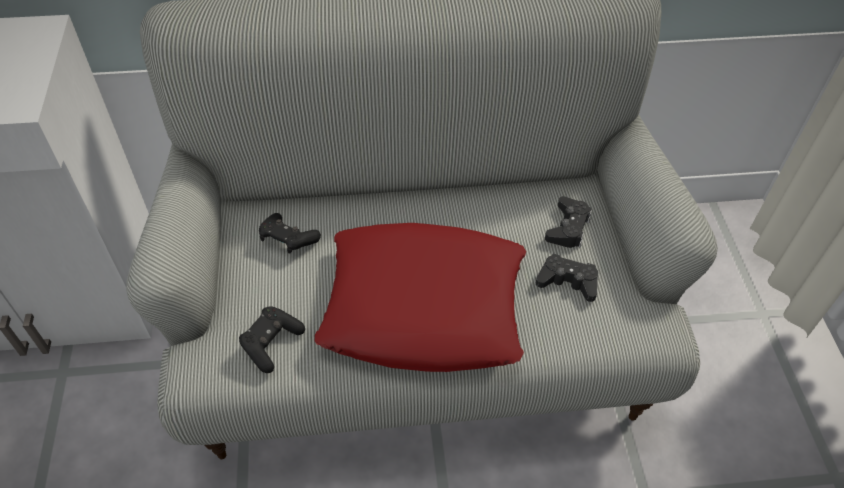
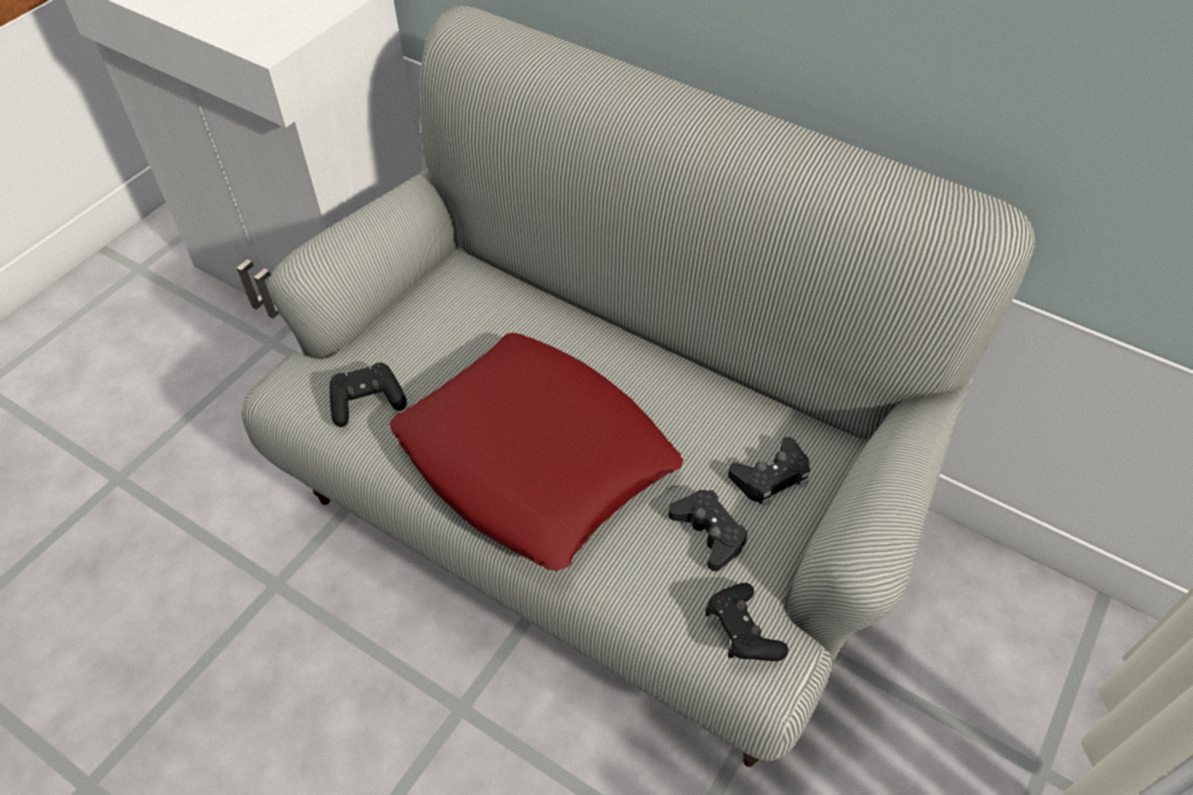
camera: 40 degrees right, 0 degrees up
(288, 241) = (473, 317): black game controller -> black game controller (741, 632)

